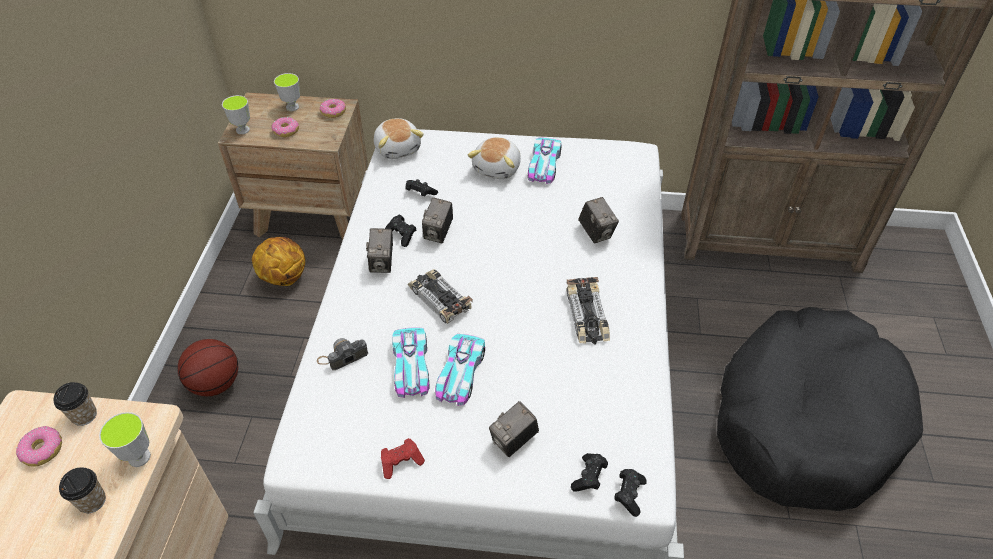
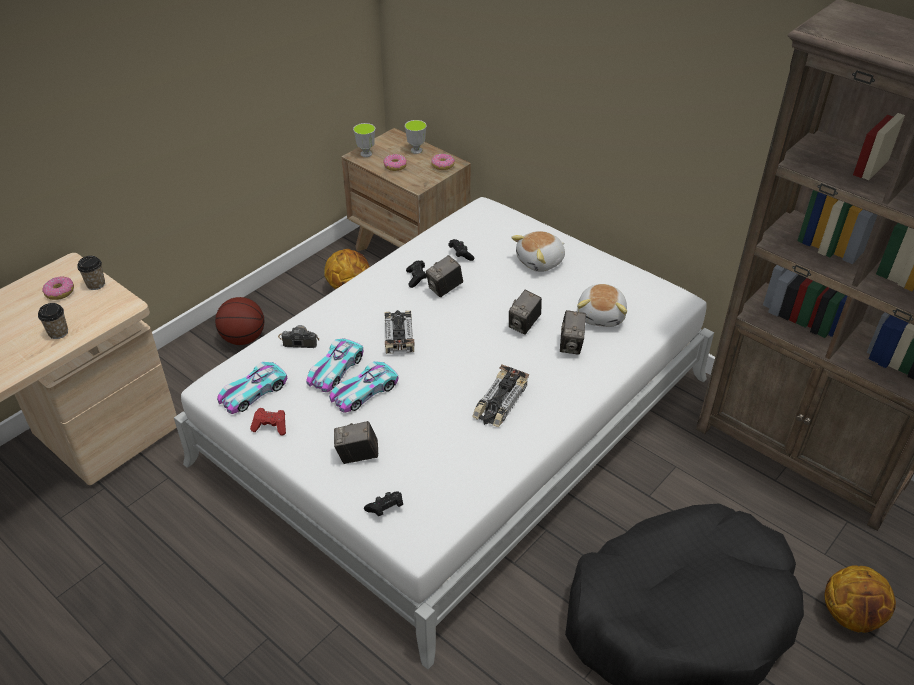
camera: 35 degrees right, 5 degrees down
(139, 457) = (102, 322): cup -> none
(382, 263) = (383, 291): camera -> camera (524, 325)
(398, 148) = (476, 214): plush toy -> plush toy (602, 315)
(544, 165) = (580, 274): toy car -> toy car (253, 392)
(629, 495) = (402, 537): black game controller -> none
(903, 347) = (851, 616): none -> basketball

